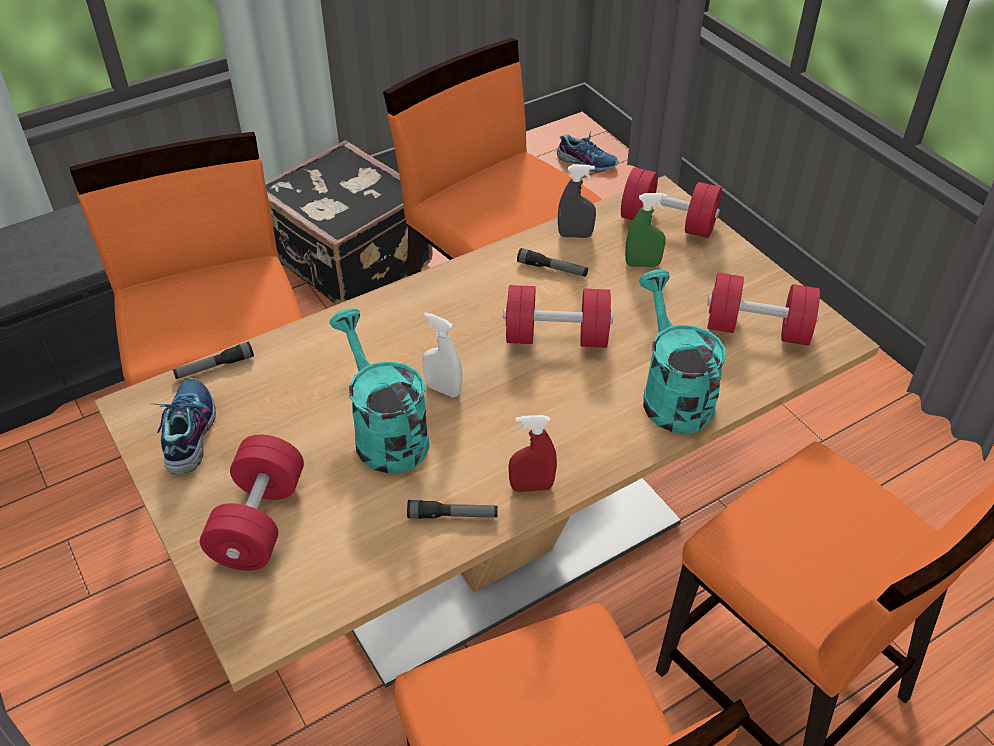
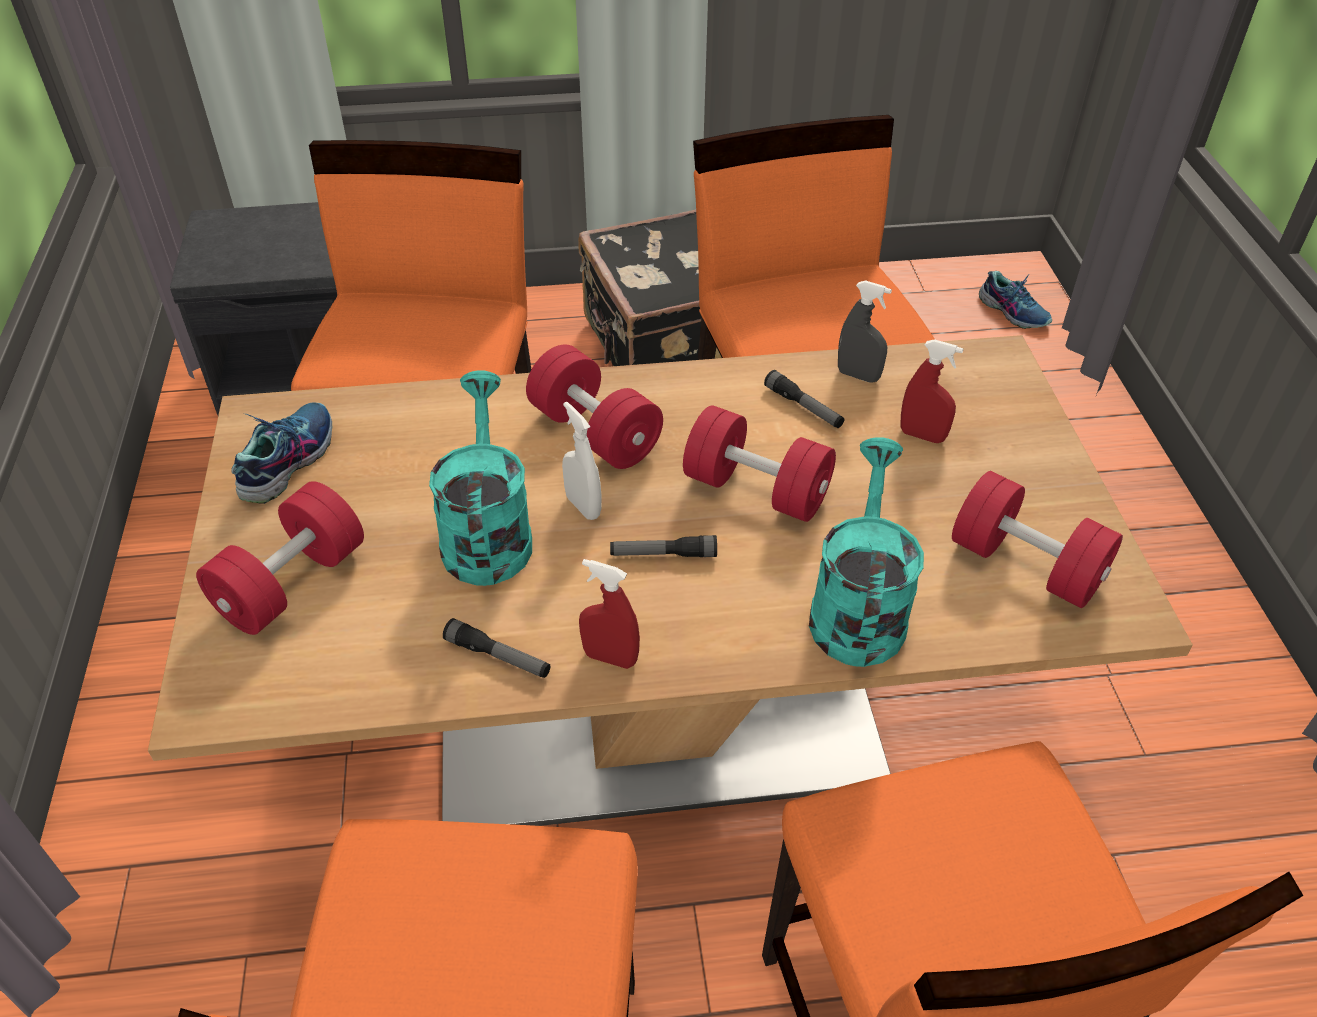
camera: 25 degrees right, 0 degrees up
(214, 367) = (359, 400): flashlight -> flashlight (663, 554)
(642, 264) = (922, 435): green spray bottle -> red spray bottle
(668, 223) = (988, 395): red dumbbell -> red dumbbell (595, 432)

